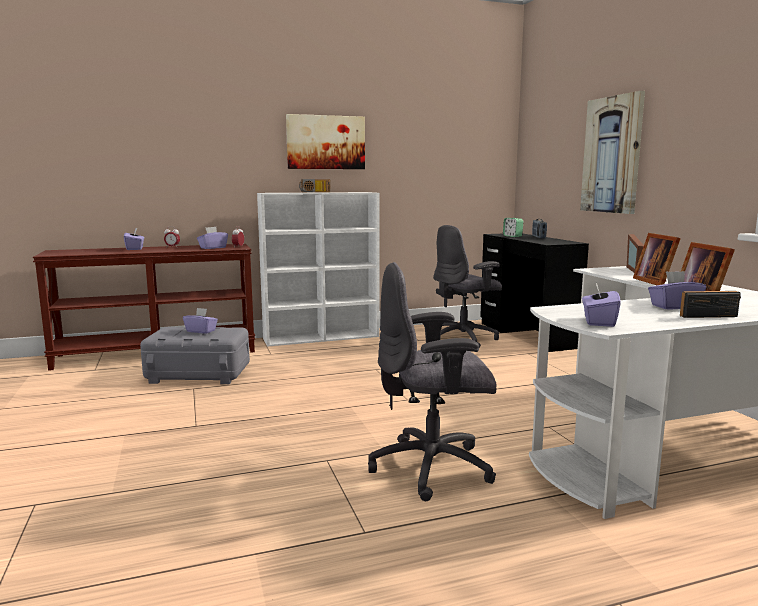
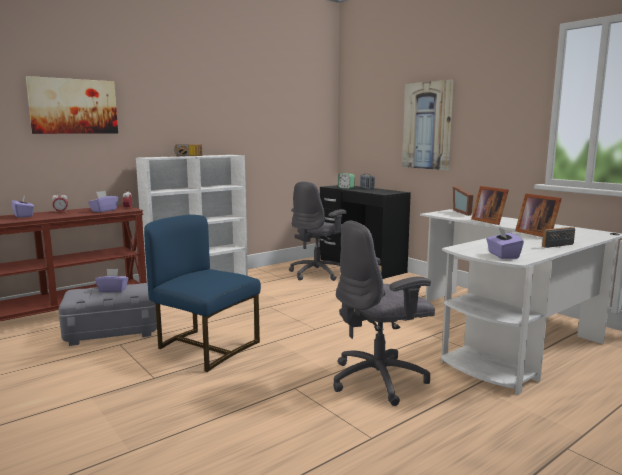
camera: 20 degrees left, 0 degrees up
(271, 403) = (205, 347): none -> blue chair
(325, 142) = (193, 111): picture -> picture (73, 106)
(674, 306) = (528, 240): purple tissue box -> none

